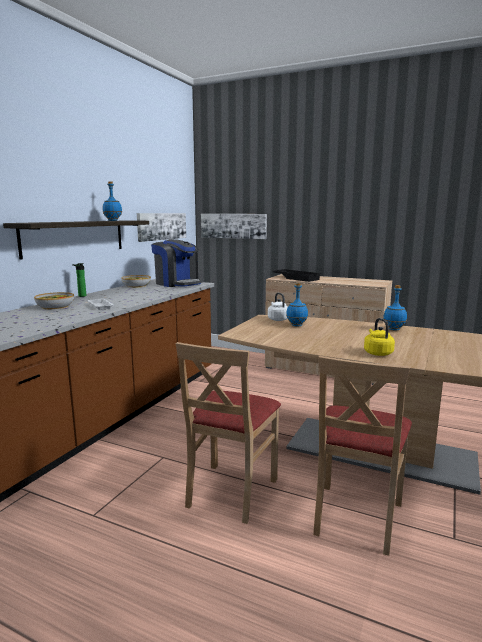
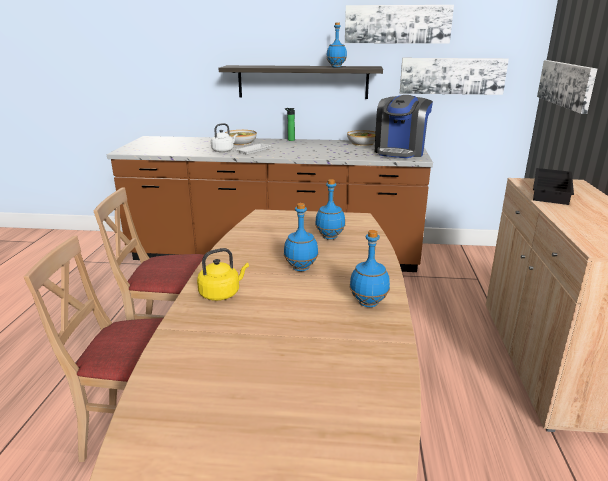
camera: 70 degrees right, 10 degrees up
(131, 186) = (397, 24): none -> picture
(277, 319) = (352, 224): white kettle -> white kettle (223, 150)
(344, 335) = (301, 268): none -> blue bottle

